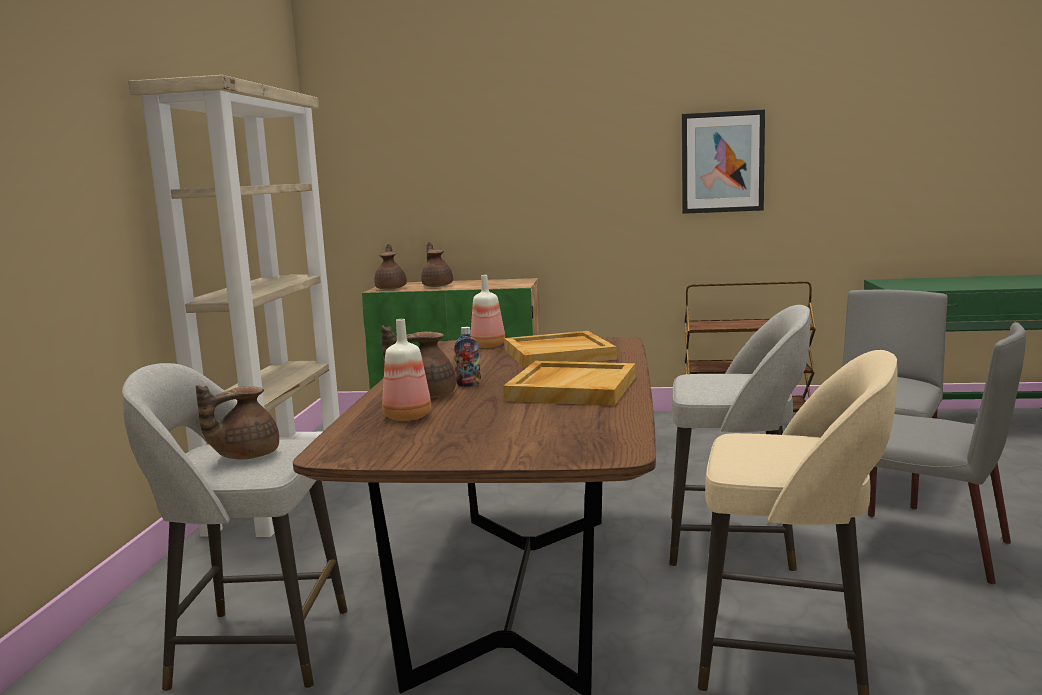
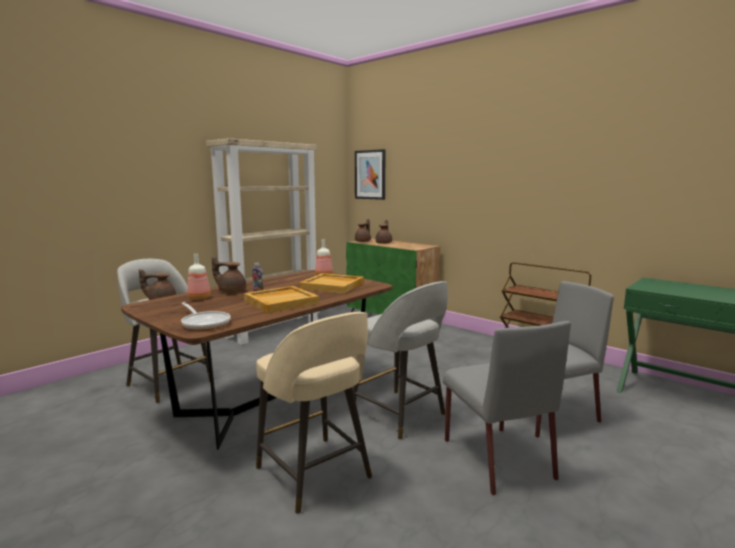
camera: 35 degrees right, 0 degrees up
(579, 442) = (204, 323): none -> frying pan
(722, 162) = (549, 186): picture -> picture (370, 174)

